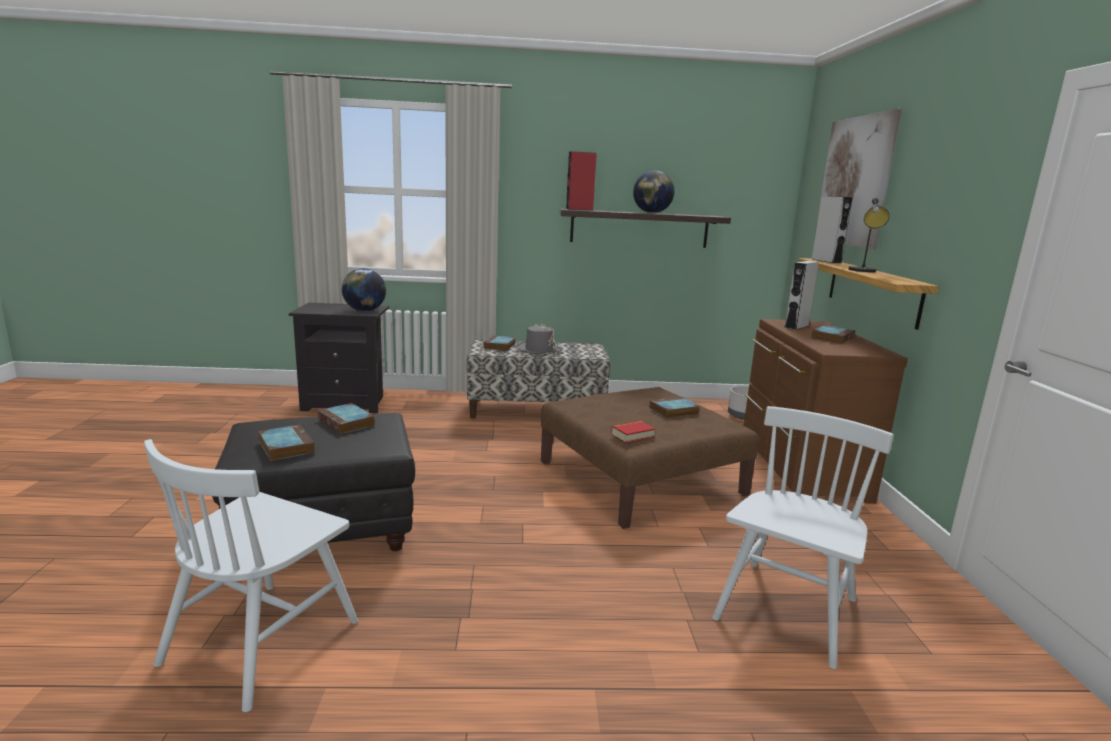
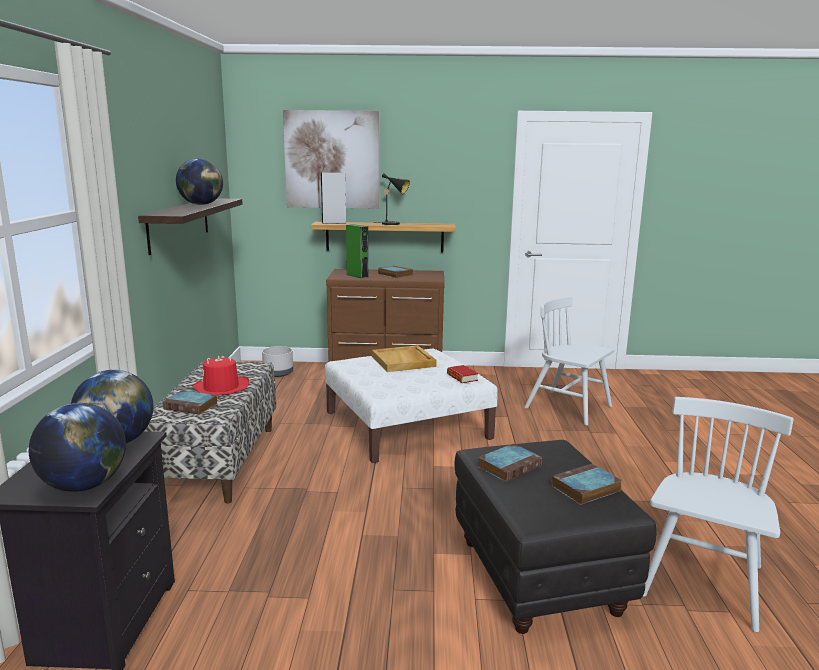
camera: 85 degrees left, 0 degrees up
(261, 641) = (703, 582): white chair -> white chair turned 90 degrees counterclockwise
(313, 310) = (84, 485): none -> globe
(538, 350) = (221, 388): grey hat -> red hat
(579, 209) = (162, 212): red speaker -> none
(642, 478) = (407, 425): brown ottoman -> white ottoman
(673, 411) = (404, 361): book -> beige tray
(796, 326) = (357, 275): grey speaker -> green speaker

